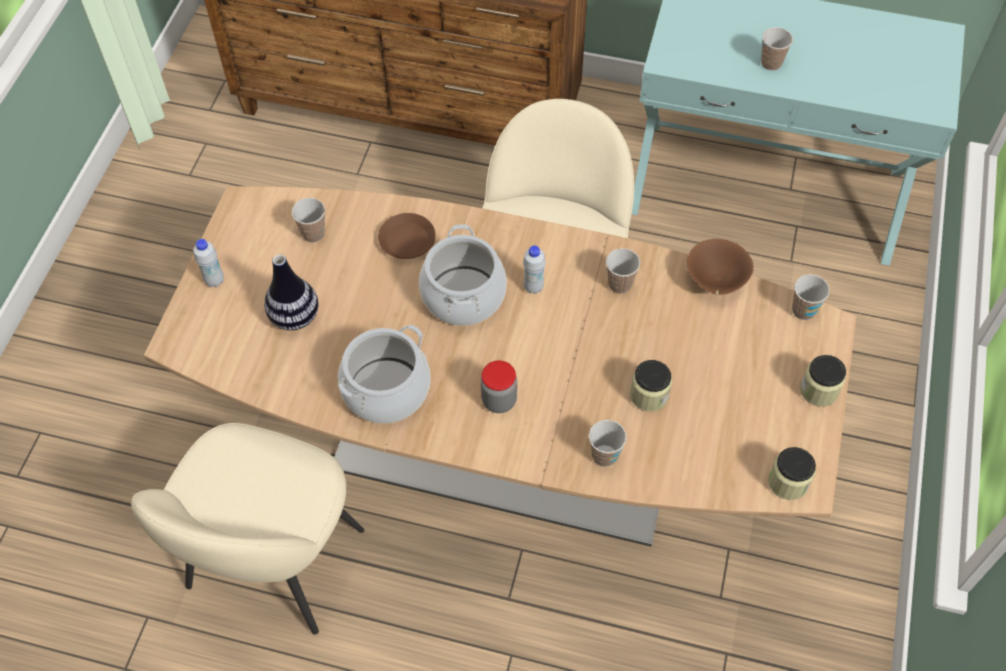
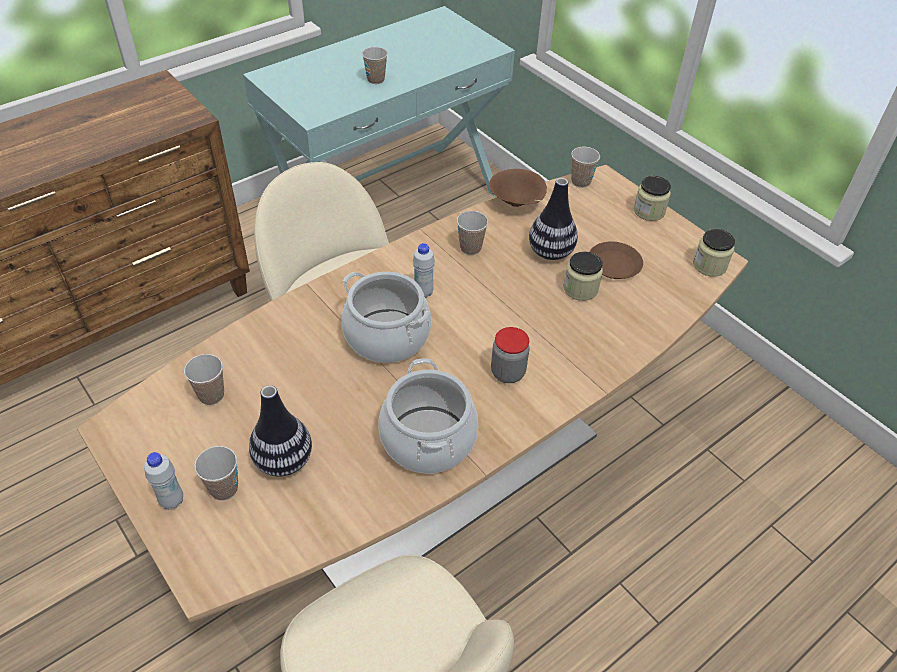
camera: 55 degrees left, 10 degrees down
(407, 239) = (293, 338): brown plate -> brown plate (614, 264)
(604, 455) = (612, 342): cup -> cup (224, 489)
(674, 345) = (550, 252): none -> vase

